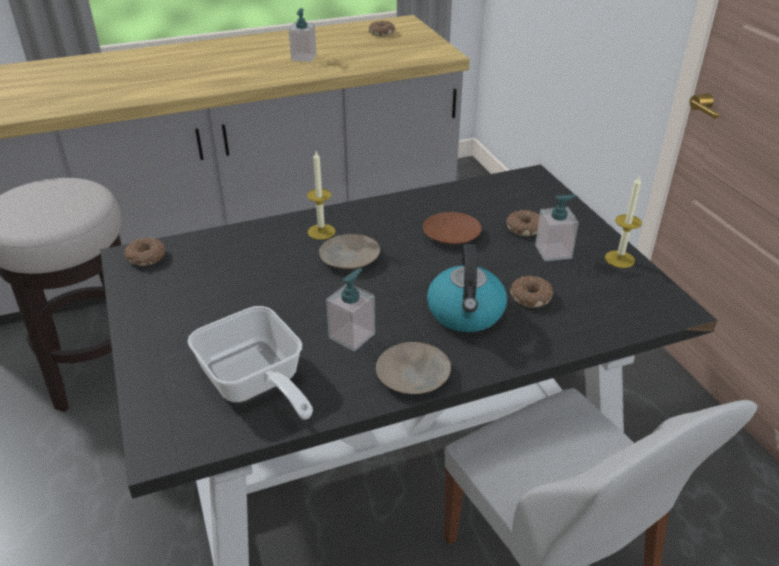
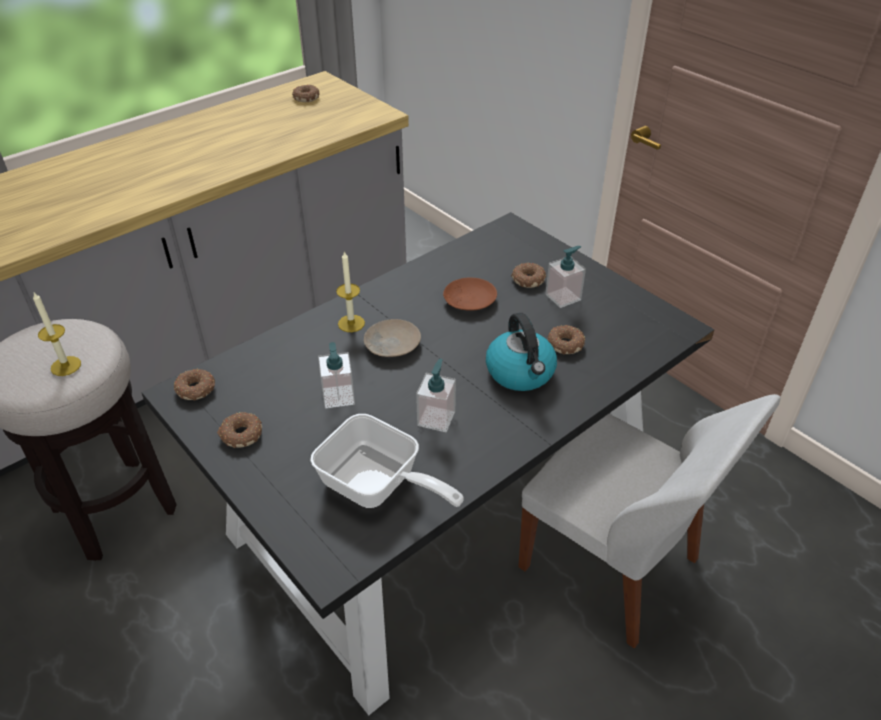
camera: 20 degrees left, 5 degrees up
(159, 305) = (241, 435): none -> donut
(303, 57) = (244, 140): soap dispenser -> soap dispenser (338, 396)
(414, 375) = (508, 440): beige plate -> none
(619, 259) = (618, 292): candle -> candle (66, 366)

